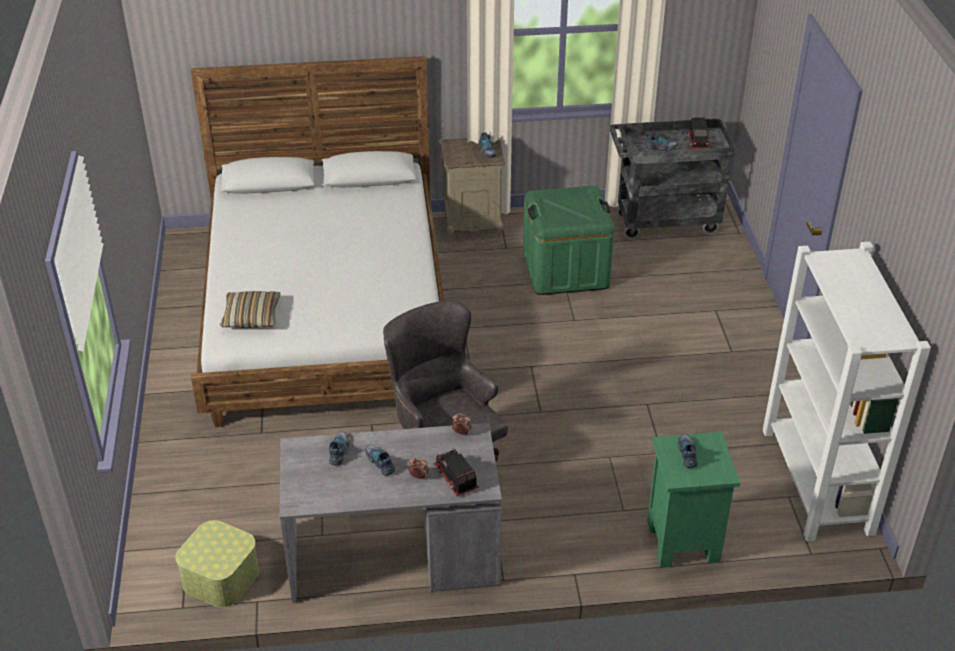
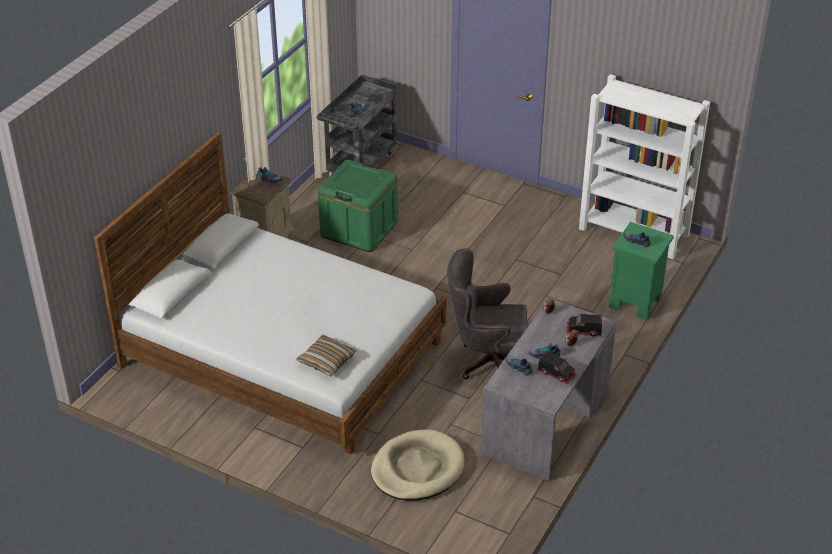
camera: 55 degrees left, 0 degrees up
(221, 577) = (498, 505): storage box -> none
(230, 486) = (417, 469): none -> beige dog bed
(698, 142) = (368, 96): toy truck -> toy truck (556, 373)

